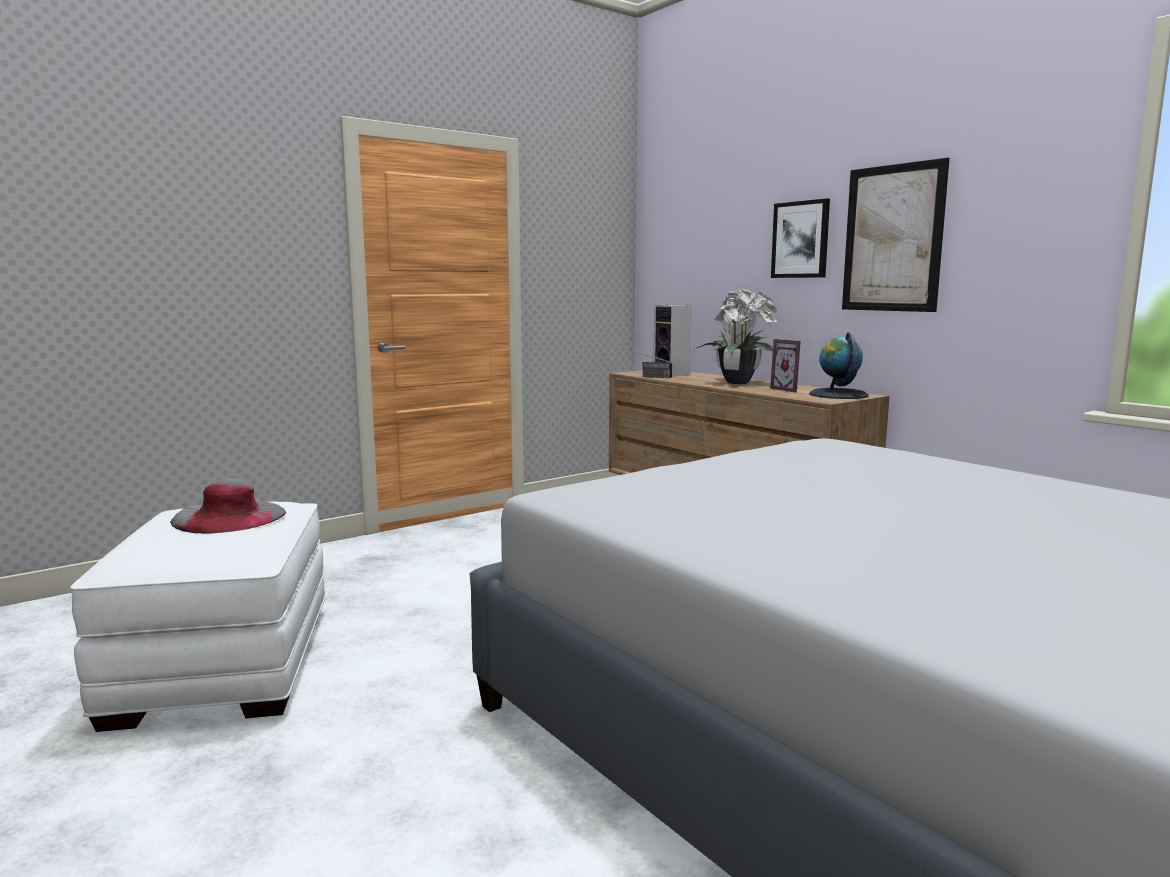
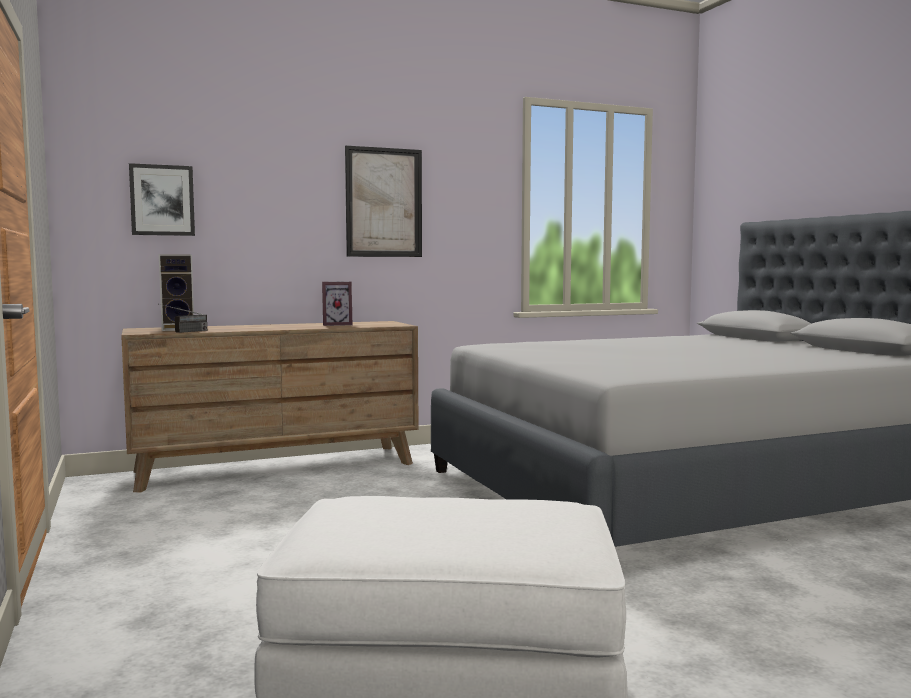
camera: 75 degrees left, 5 degrees down
(229, 516) = (407, 513): grey hat -> none
(736, 382) = (272, 326): potted plant -> none
(800, 239) = (299, 197): picture -> picture (162, 200)
(838, 394) = (377, 323): globe -> none

